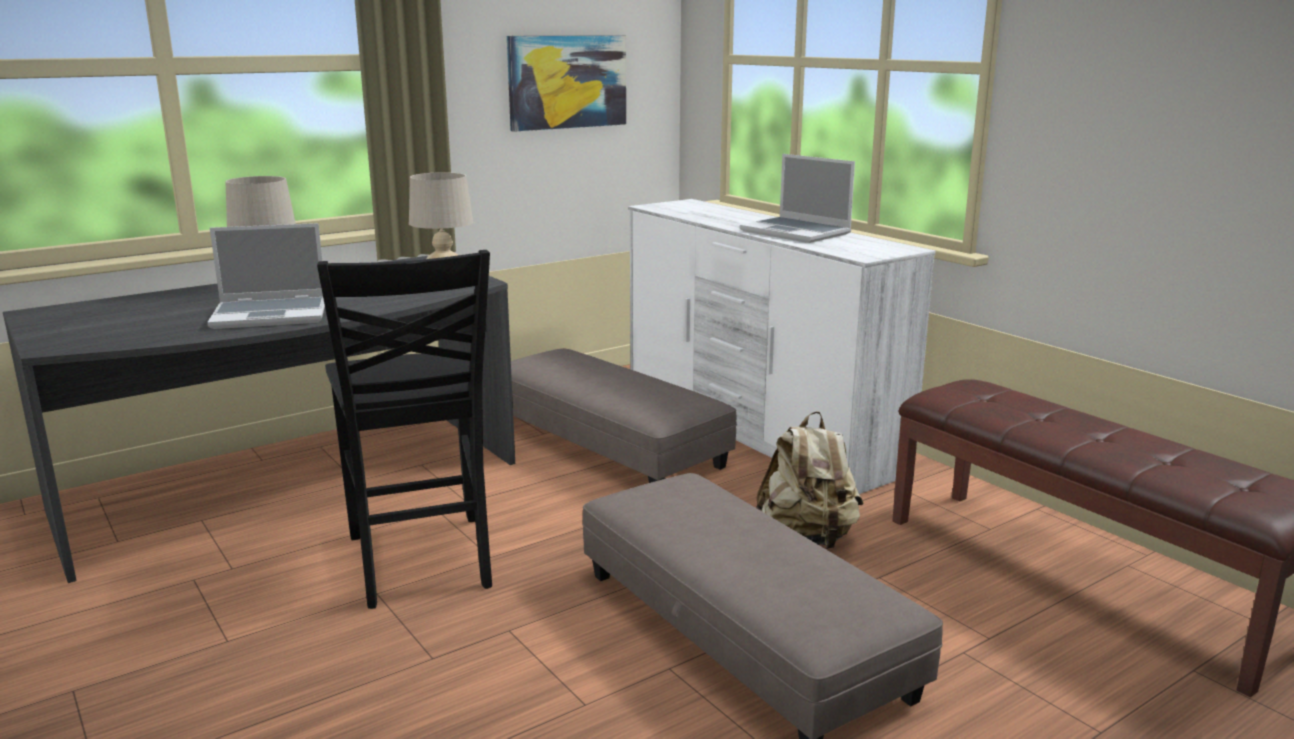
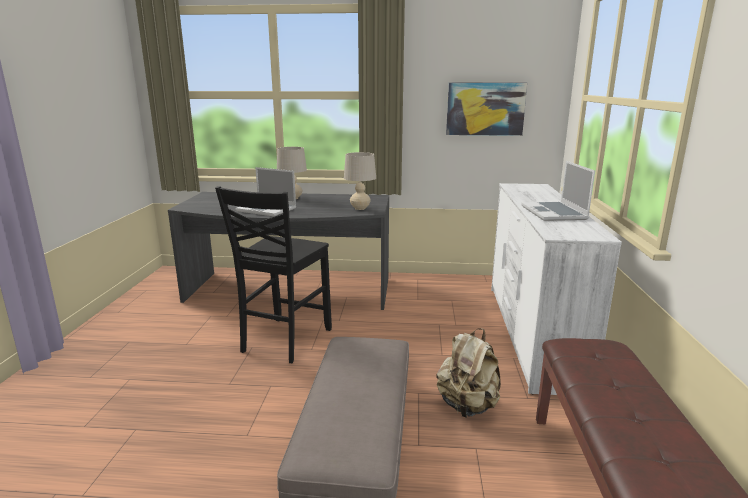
camera: 40 degrees right, 0 degrees up
(606, 444) = (438, 314): grey ottoman -> none

